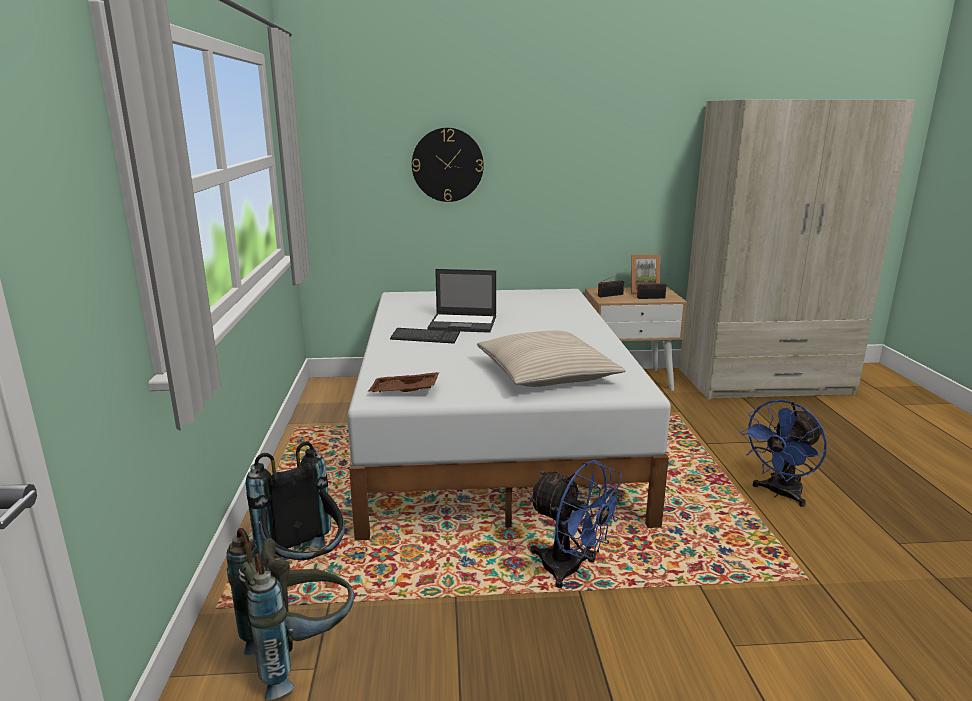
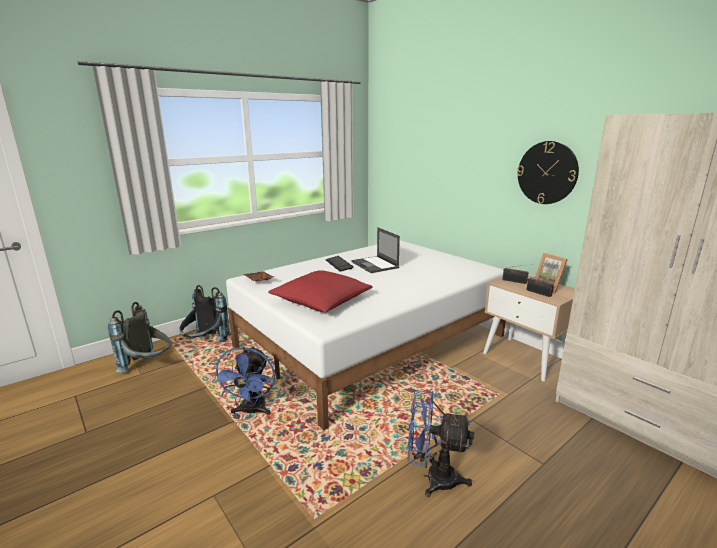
camera: 55 degrees right, 0 degrees up
(447, 165) = (437, 163): wall clock -> wall clock (547, 173)
(546, 373) = (322, 300): beige pillow -> red pillow

